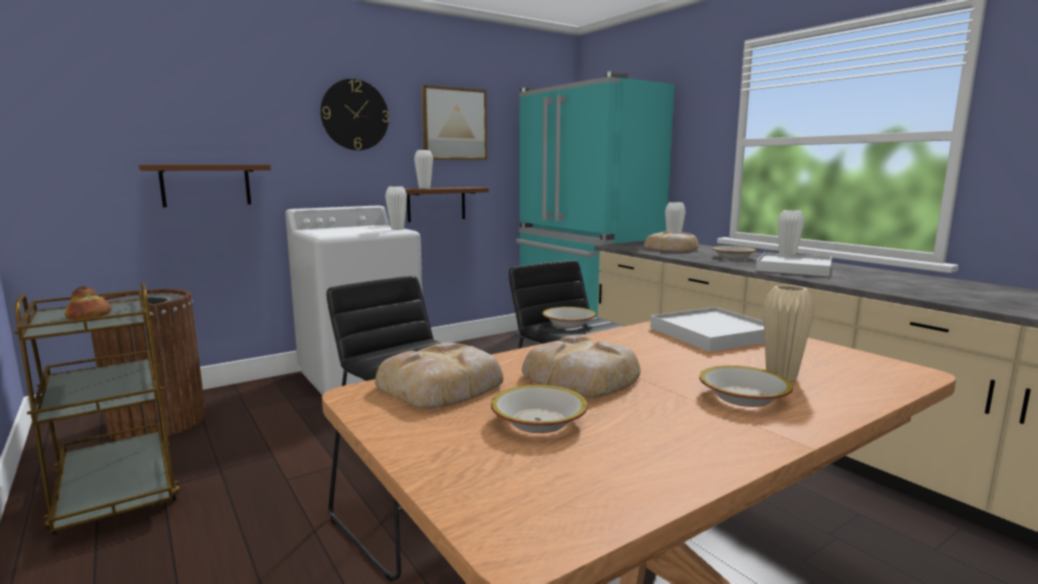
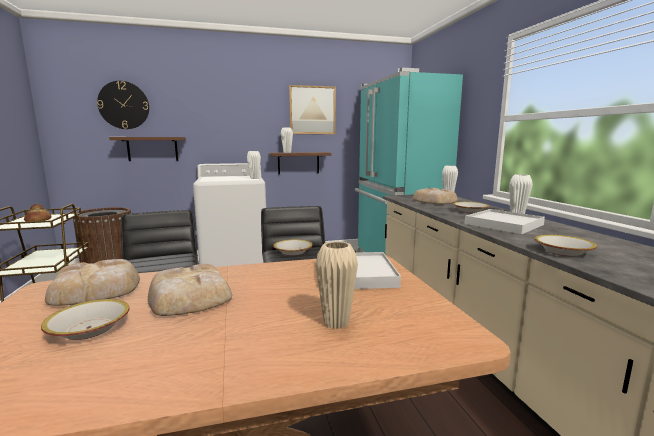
camera: 20 degrees right, 0 degrees up
(355, 115) = (243, 106): wall clock -> wall clock (124, 105)
(744, 397) = (267, 337): bowl -> bowl (563, 252)

